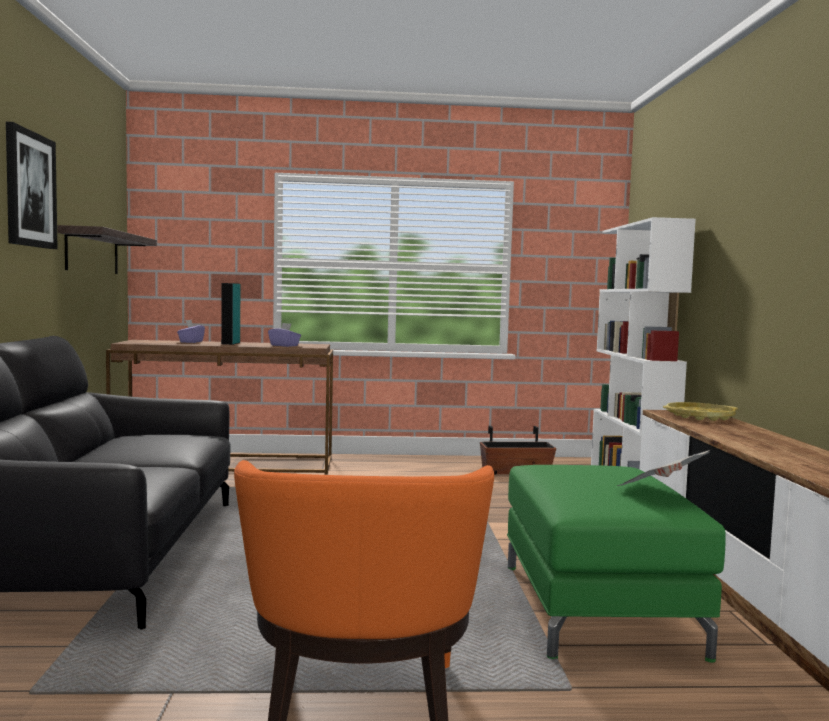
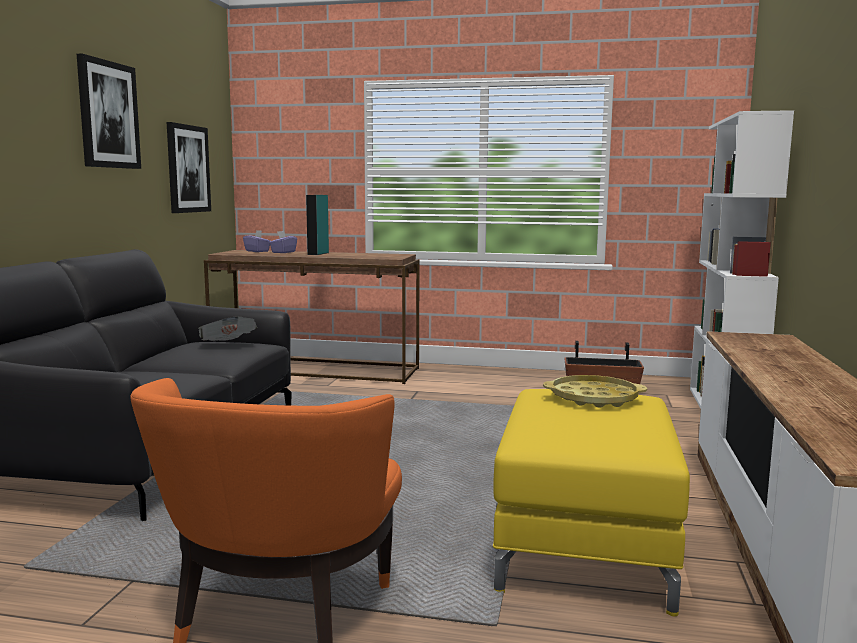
camera: 15 degrees right, 5 degrees up
(92, 252) = (187, 169): shelf -> picture
(284, 345) = (365, 256): purple tissue box -> purple tissue box (257, 251)
(599, 609) = (587, 545): green ottoman -> yellow ottoman
(660, 493) = (641, 429): newspaper -> newspaper (228, 345)
(699, 417) = (764, 342): yellow tray -> yellow tray (593, 398)

